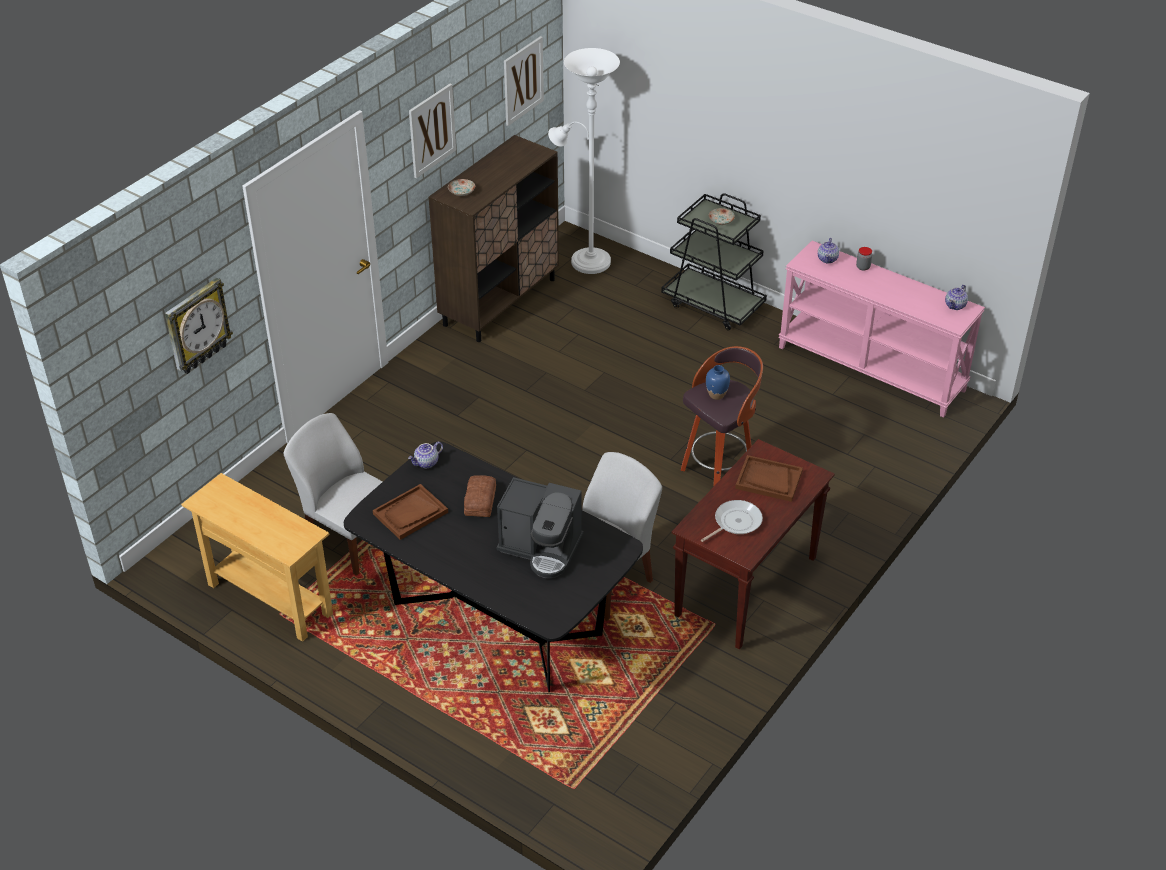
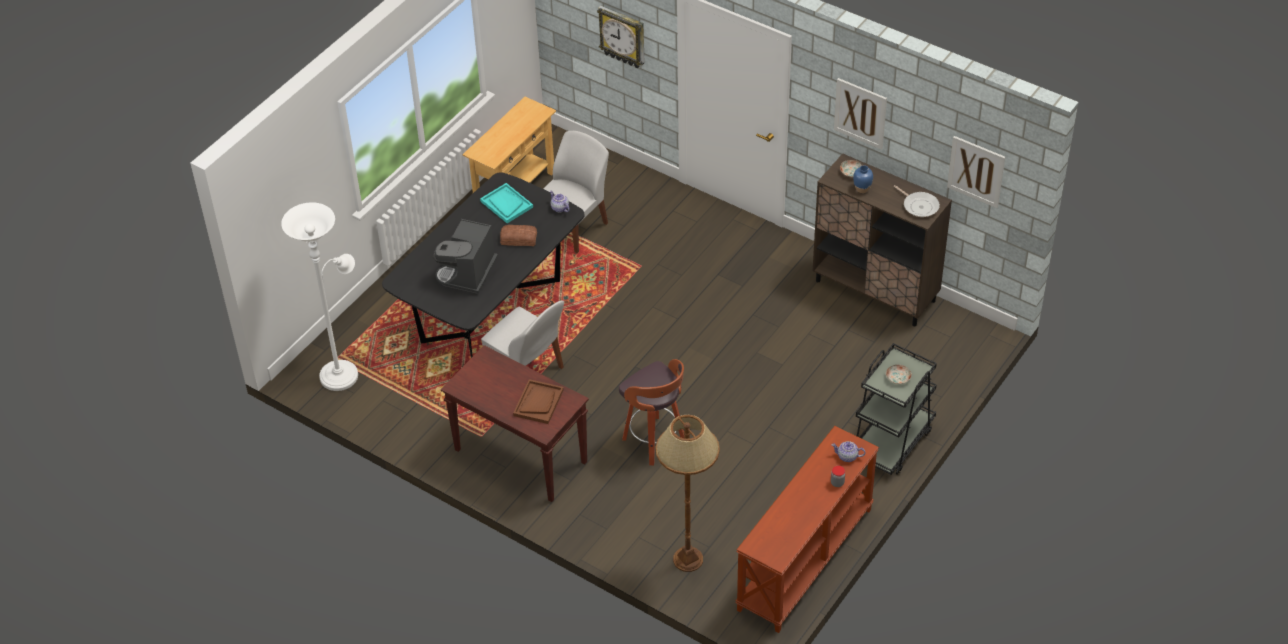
camera: 90 degrees right, 5 degrees up
(410, 513) = (506, 204): brown tray -> turquoise tray
(586, 260) = (949, 347): white floor lamp -> white floor lamp (342, 373)
(716, 395) = (653, 379): blue vase -> blue vase (862, 189)
(735, 522) = (491, 381): frying pan -> frying pan (919, 206)
(872, 368) = (806, 560): pink console table -> brown console table
(883, 450) = (688, 559): none -> brown floor lamp
(955, 305) = (782, 549): teapot -> none

